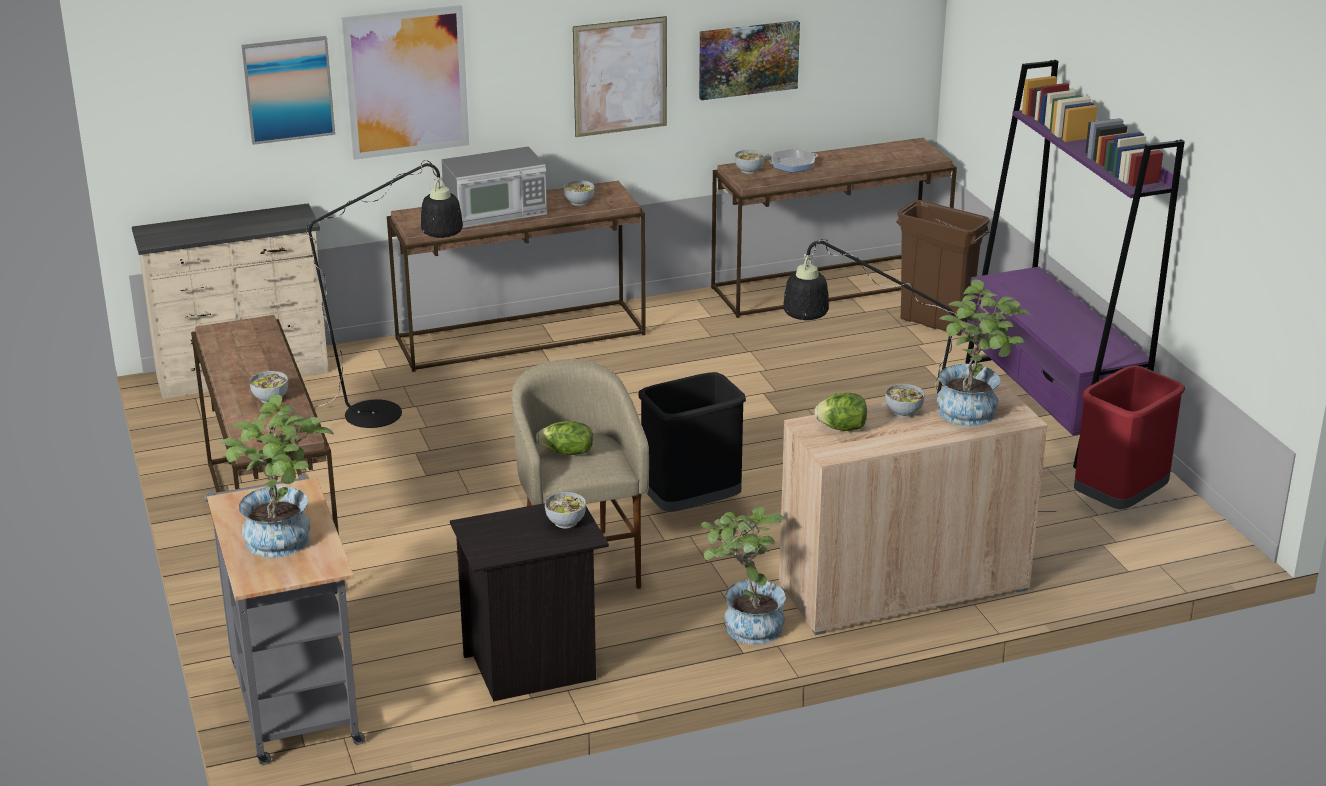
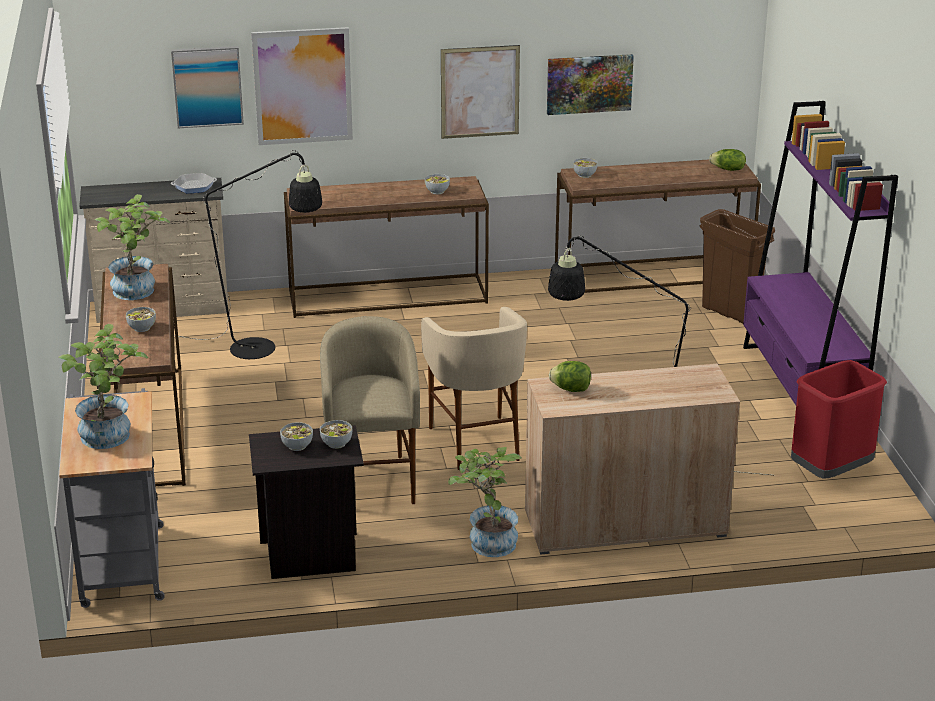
camera: 10 degrees right, 0 degrees up
(496, 212) = (369, 195): microwave -> none
(567, 452) = (360, 390): lettuce -> lettuce (728, 169)
(691, 506) = (476, 443): black trash can -> beige stool
(792, 164) = (622, 172): frying pan -> frying pan (194, 186)
(904, 412) = (626, 381): bowl -> bowl (297, 446)
(975, 415) = (683, 388): potted plant -> potted plant (137, 293)

